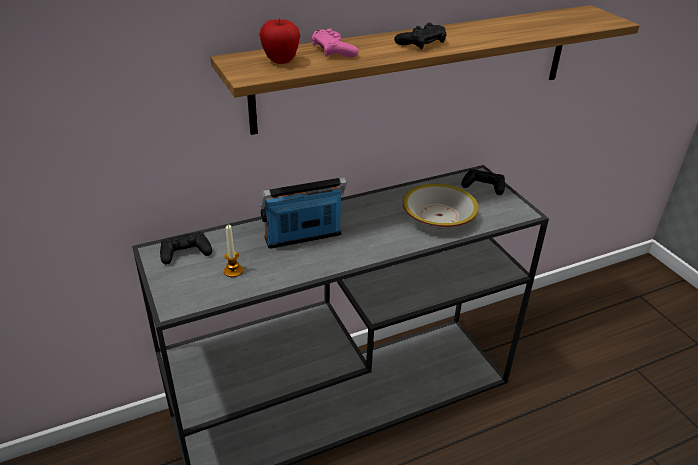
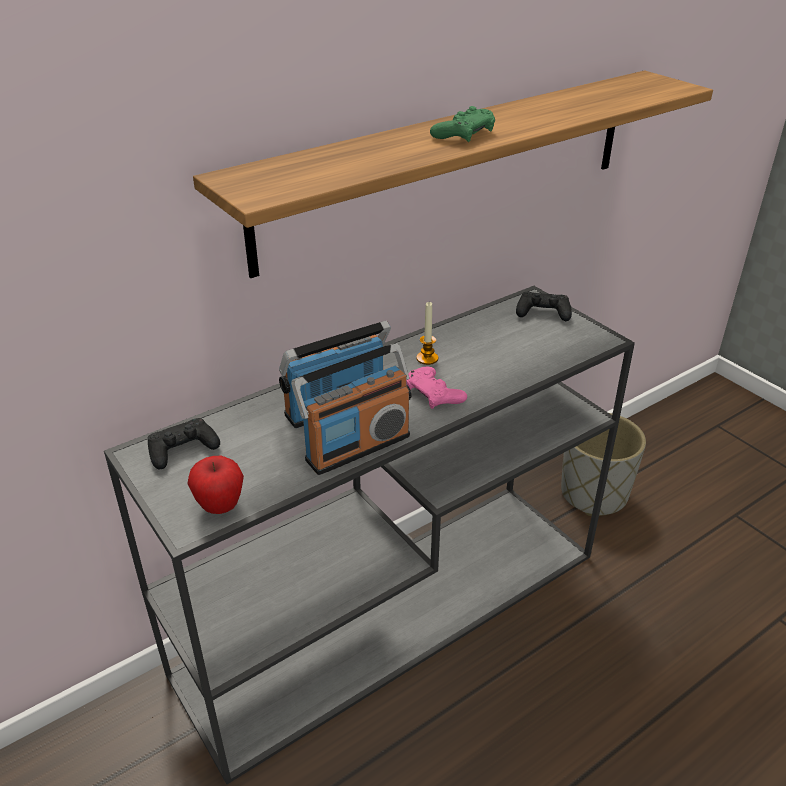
camera: 10 degrees left, 0 degrees up
(233, 271) = (256, 465): candle -> candle (427, 358)
(281, 61) = (293, 174): apple -> apple (220, 506)
(309, 268) = (357, 447): none -> radio
(333, 51) = (356, 154): pink game controller -> pink game controller (434, 394)
(421, 43) = (464, 134): black game controller -> green game controller
(439, 216) = (501, 357): bowl -> none
(523, 335) = (594, 494): none -> grey planter

